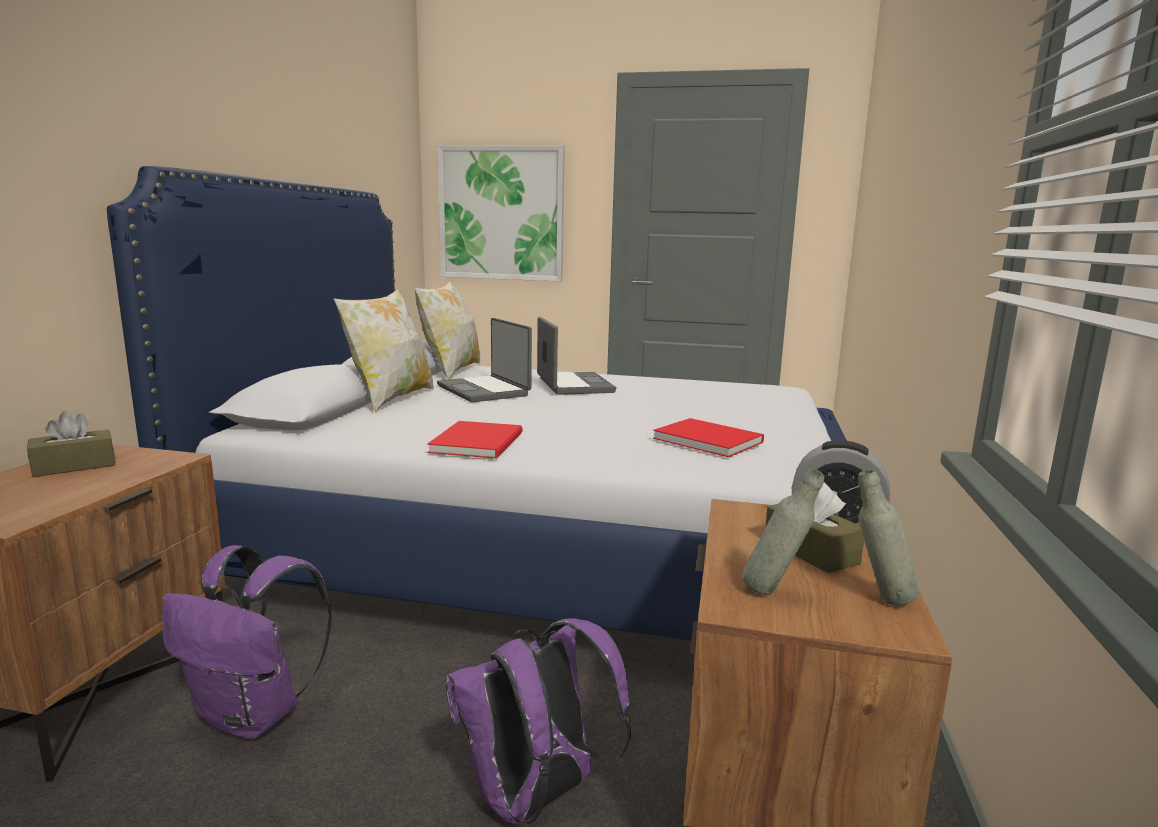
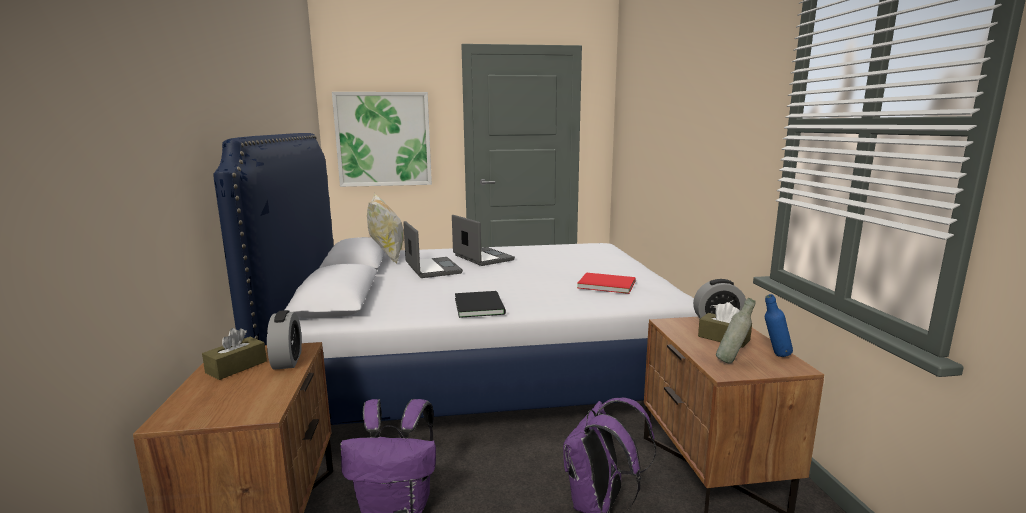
camera: 20 degrees left, 0 degrees up
(136, 469) = (287, 361): none -> alarm clock
(390, 399) = (377, 283): pillow -> none
(480, 442) = (480, 305): red book -> black book
(485, 390) = (432, 269): laptop -> laptop turned 150 degrees counterclockwise
(879, 600) = (774, 355): grey bottle -> blue bottle

